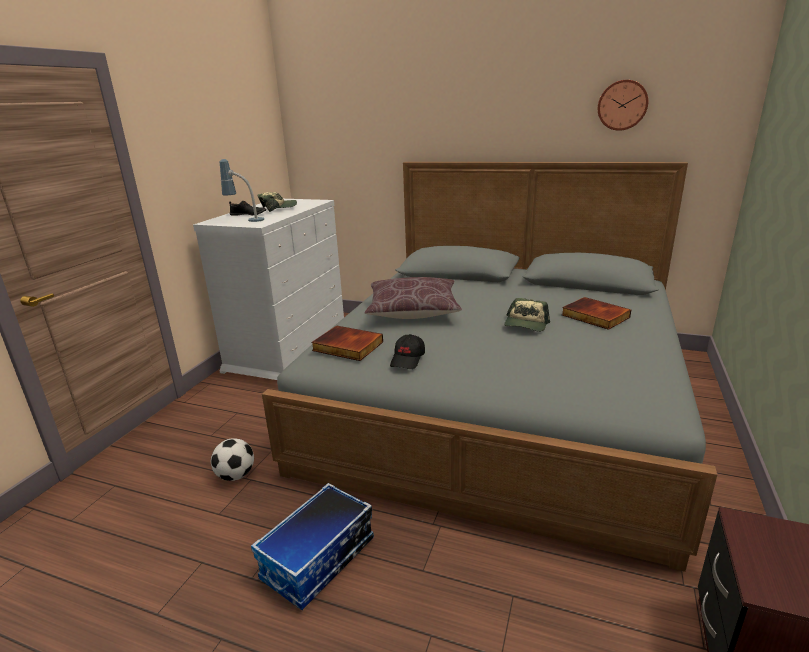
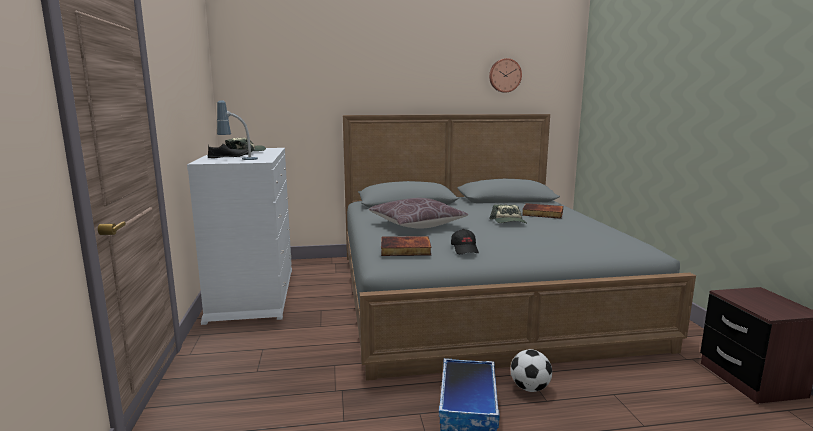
camera: 30 degrees left, 10 degrees down
(236, 475) = (324, 391): football -> football (530, 388)

